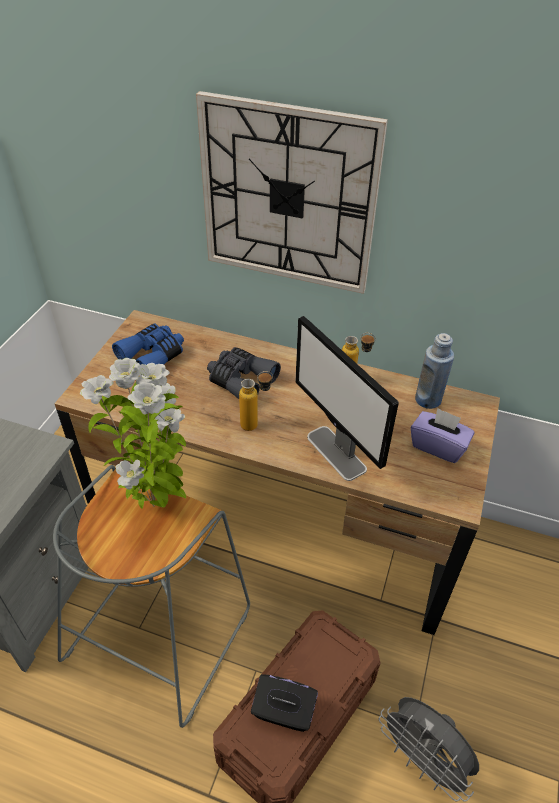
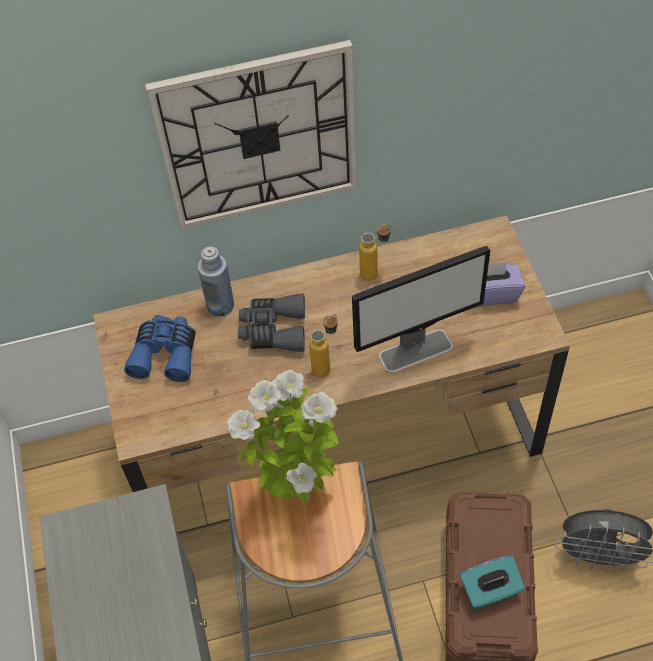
camera: 30 degrees left, 10 degrees up
(283, 711) = (490, 590): black tissue box -> turquoise tissue box
(336, 453) = (416, 350): monitor -> monitor turned 45 degrees counterclockwise
(428, 400) = (451, 252): blue bottle -> blue bottle (220, 305)

